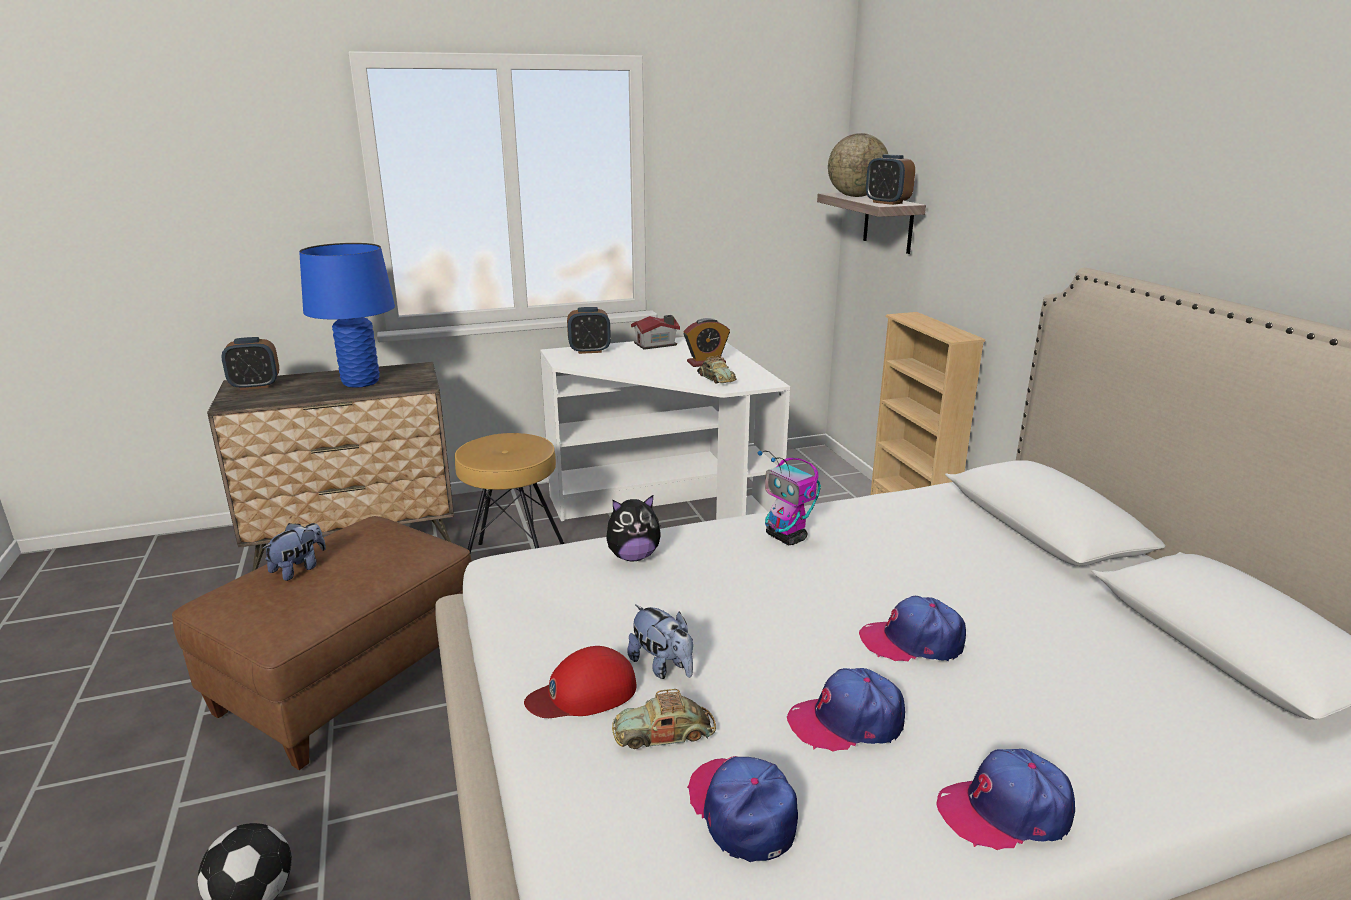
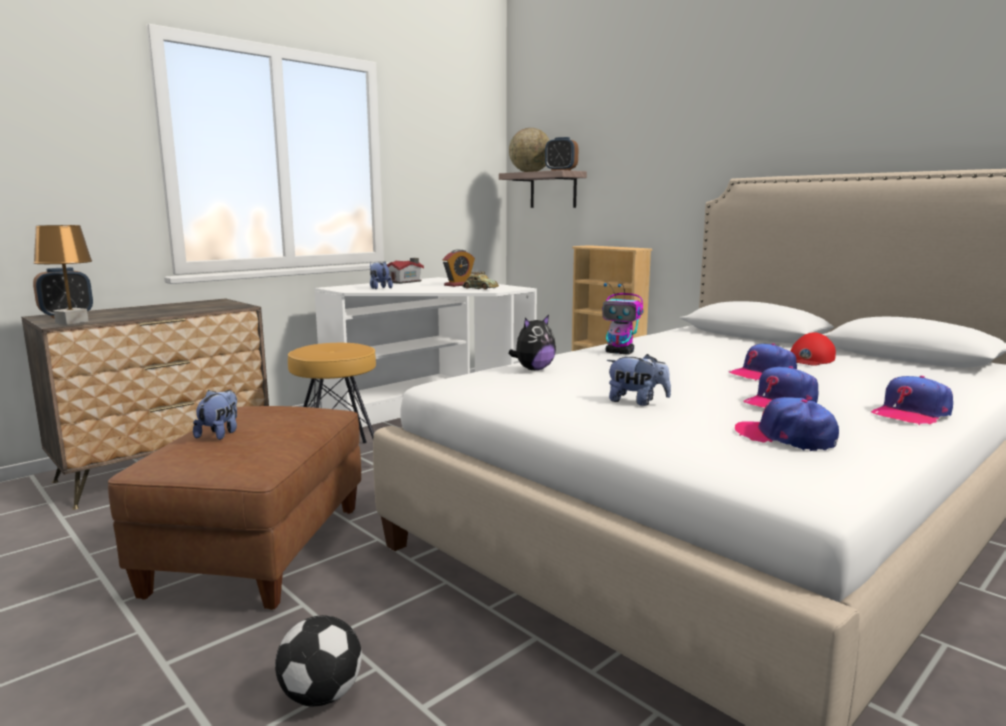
camera: 25 degrees left, 10 degrees down
(243, 402) = (72, 322): none -> brown table lamp
(361, 382) = (177, 308): blue table lamp -> none
(583, 693) = (606, 417): red cap -> red cap (810, 359)
(589, 351) = (358, 286): alarm clock -> none
(604, 361) = (379, 288): none -> plush toy
(664, 733) = (686, 422): toy car -> none

